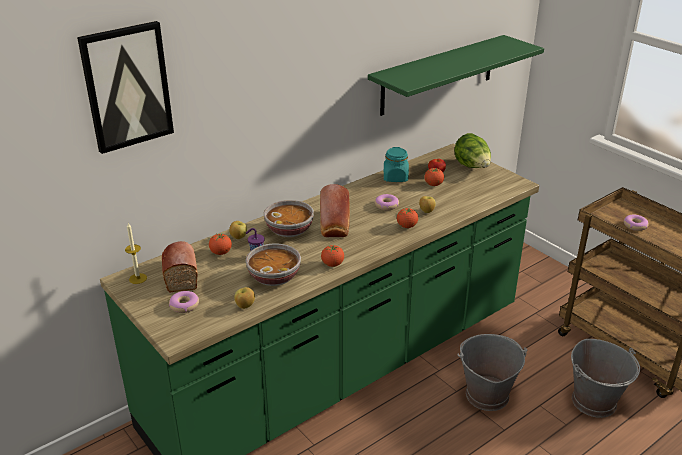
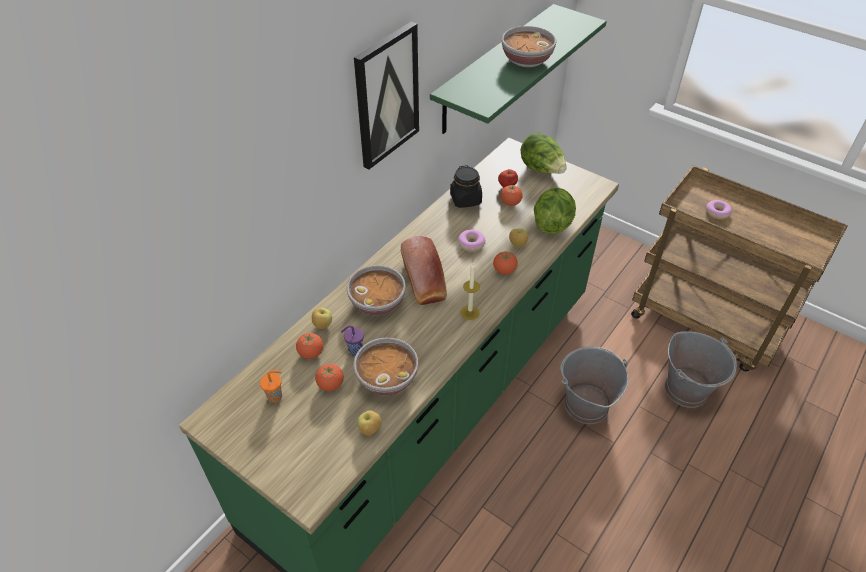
camera: 15 degrees left, 15 degrees up
(127, 87) = (172, 209): picture -> picture (386, 96)
(138, 278) = (226, 415): candle -> candle (469, 312)
(181, 274) = (276, 396): bread -> orange cup
(184, 305) = (299, 445): donut -> none
(332, 264) = (445, 344): tomato -> tomato (330, 385)
(395, 177) = (466, 199): turquoise jar -> black jar
(459, 63) = (526, 60): none -> bowl
(464, 202) = (552, 224): none -> lettuce

